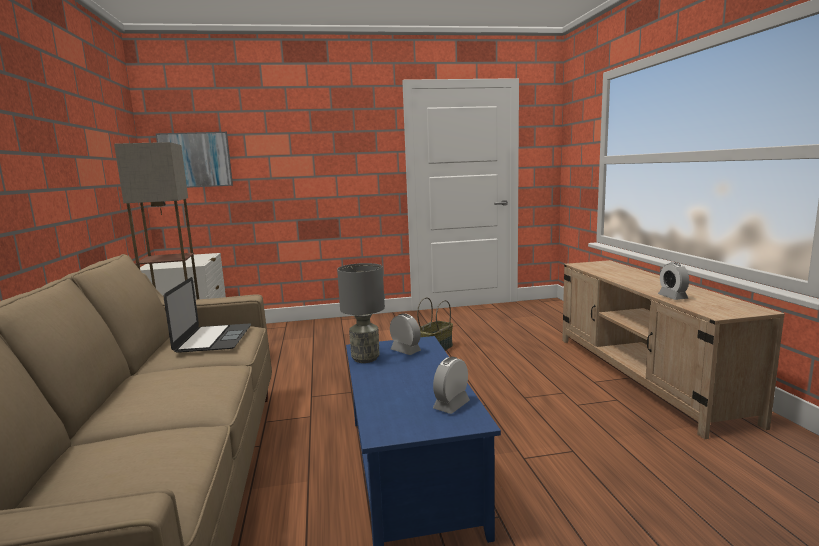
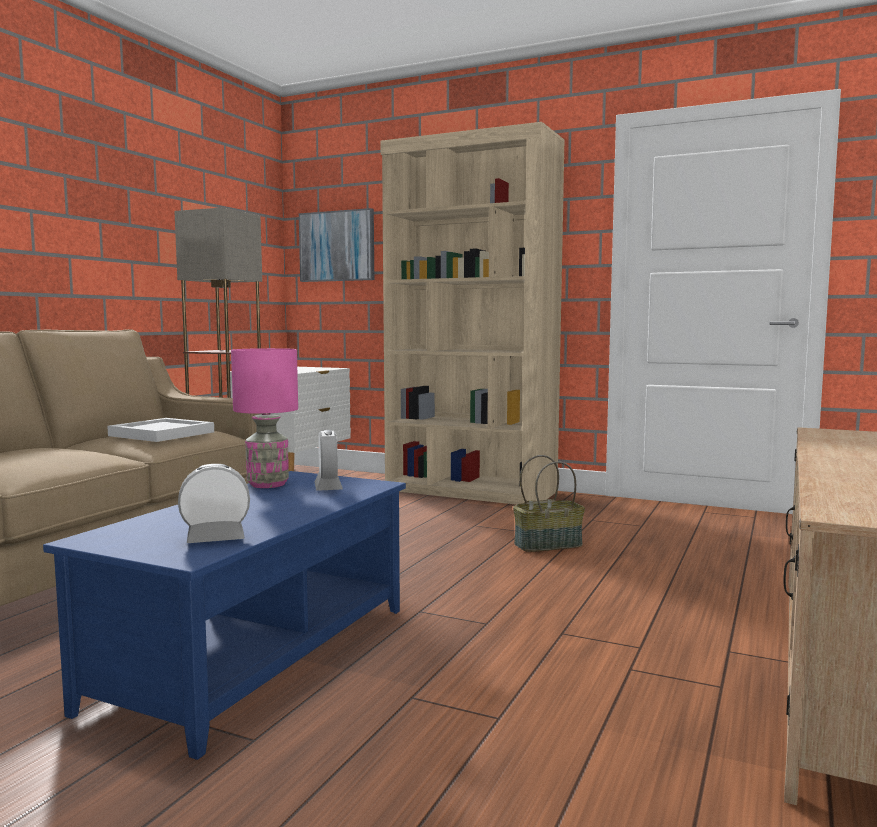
camera: 35 degrees right, 5 degrees down
(213, 338) = (162, 433): laptop -> white tray
(335, 325) = (470, 491): none -> beige bookcase
(365, 358) = (267, 484): grey table lamp -> pink table lamp
(672, 297) = (838, 484): alarm clock -> none

